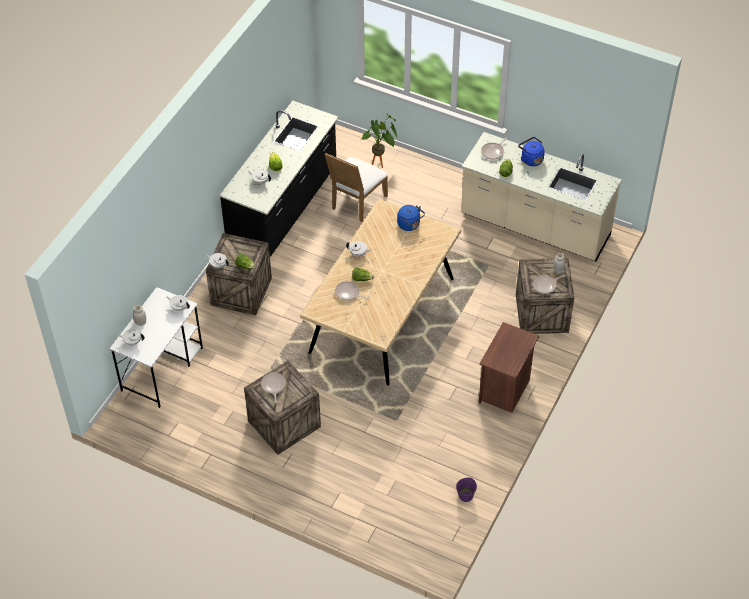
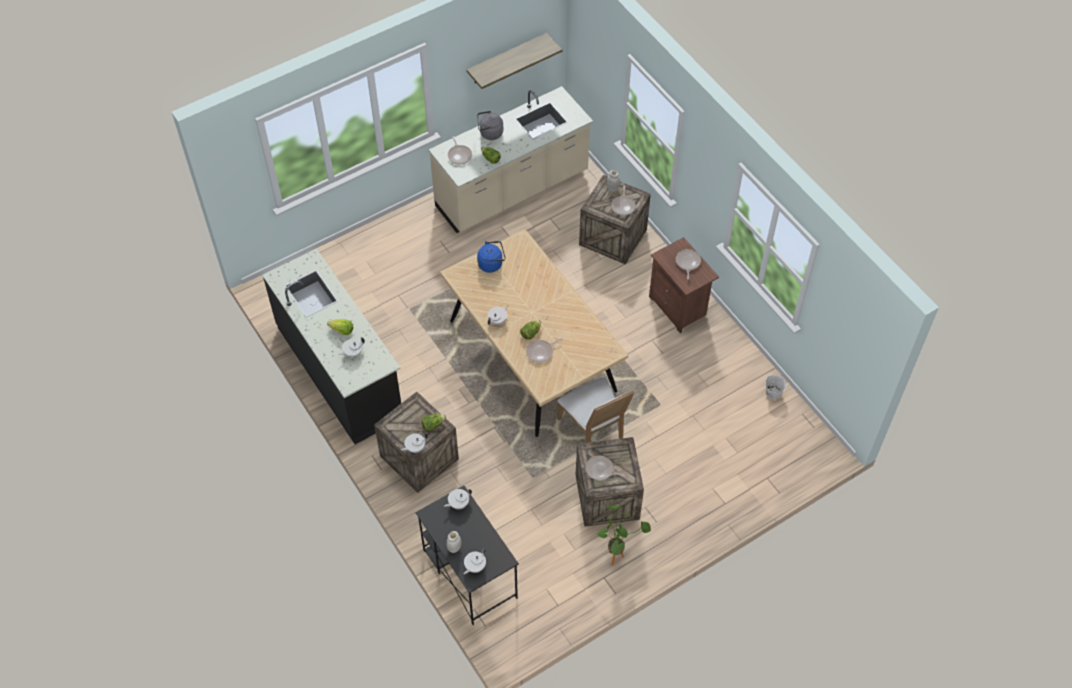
camera: 60 degrees left, 5 degrees up
(162, 368) = (469, 573): white desk -> black desk
(356, 203) = (379, 309): white chair -> white chair (594, 430)
(381, 164) = (345, 264): potted plant -> potted plant (617, 555)
(466, 495) = (773, 393): purple bucket -> white bucket
(513, 350) = (687, 263): none -> frying pan
(530, 159) = (489, 133): blue kettle -> grey kettle
(583, 116) = (507, 59): none -> shelf

